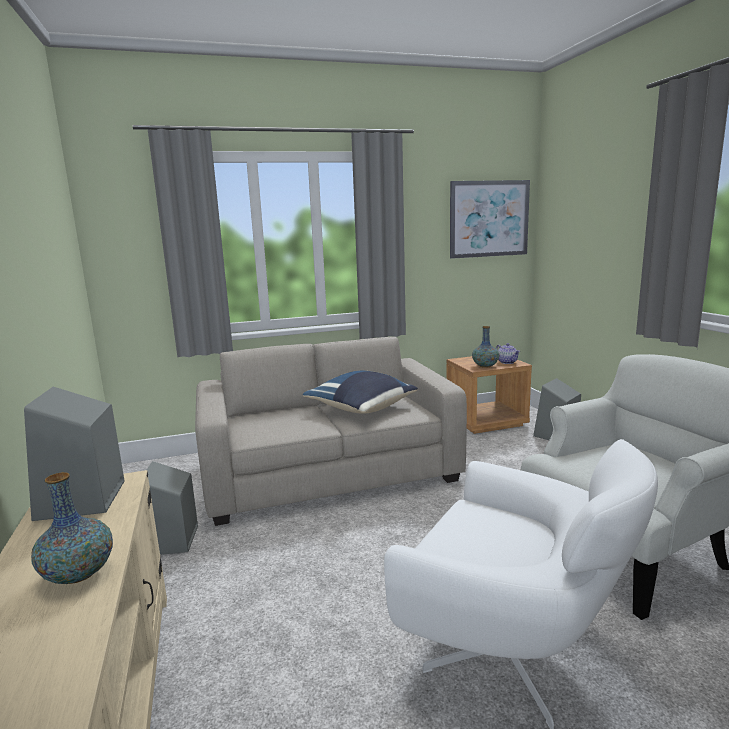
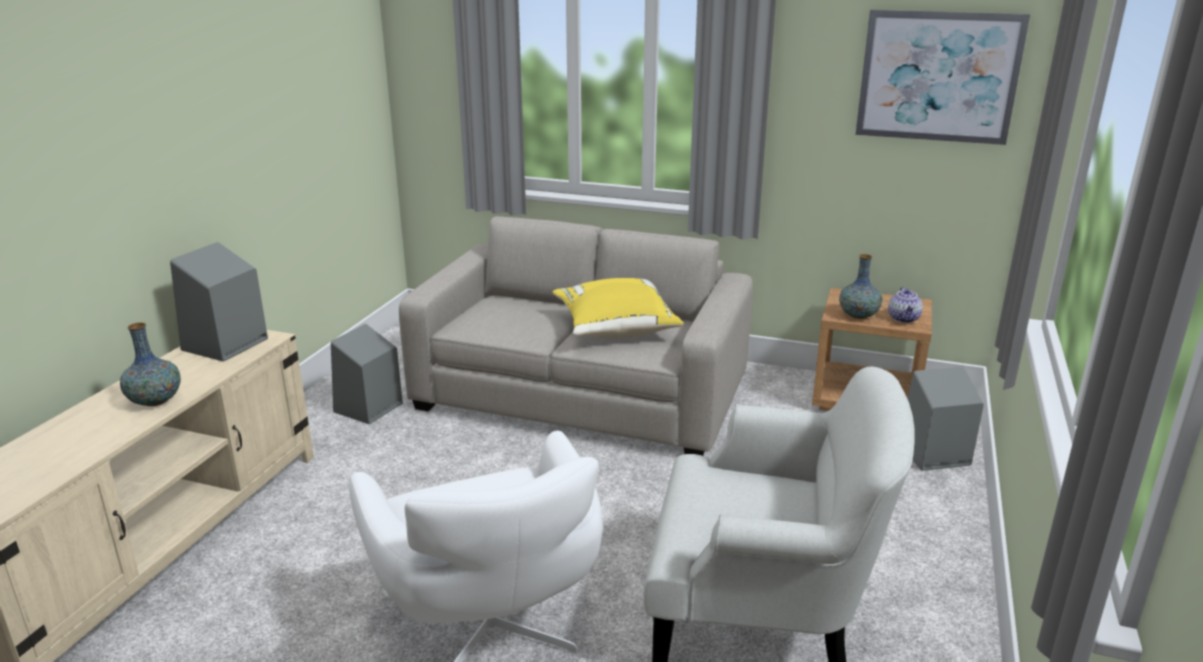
camera: 35 degrees right, 10 degrees up
(362, 409) = (616, 329): blue pillow -> yellow pillow

